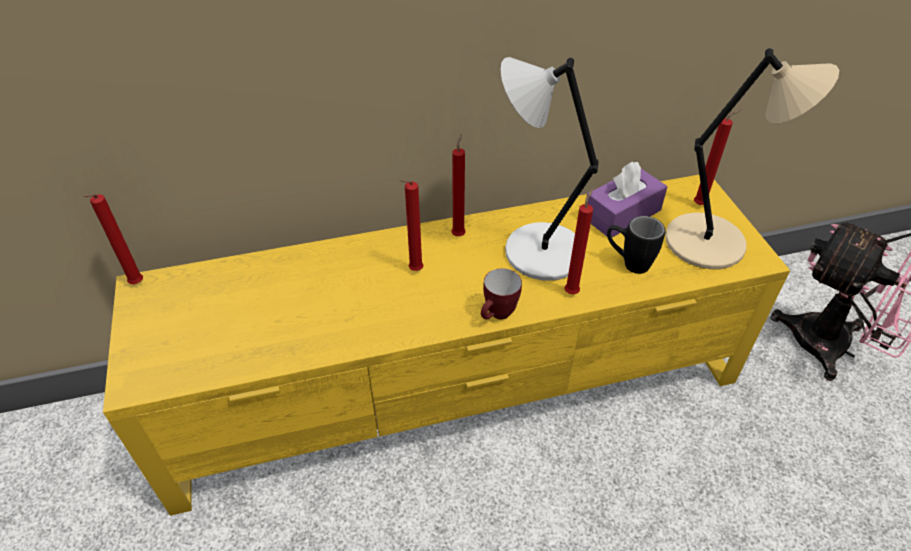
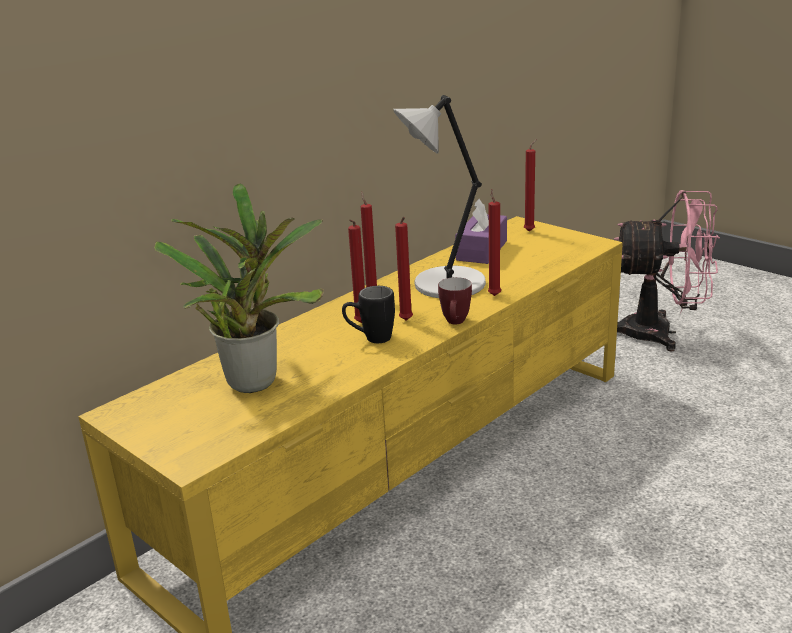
camera: 30 degrees left, 20 degrees down
(135, 285) = (107, 413): red candle -> red candle (406, 321)
(267, 302) = (255, 379): none -> potted plant
(628, 263) = (515, 270): black mug -> black mug (370, 339)
(710, 243) = (558, 245): beige table lamp -> none

